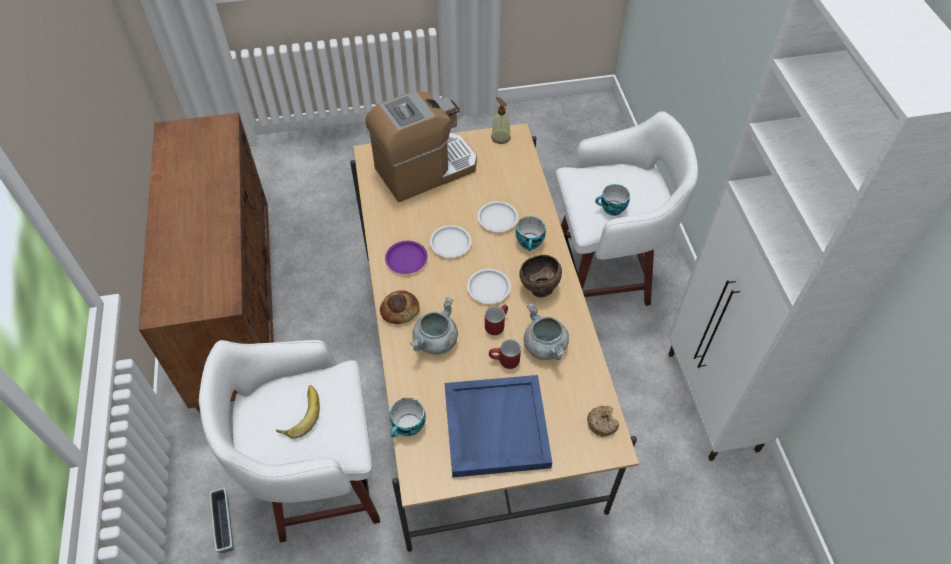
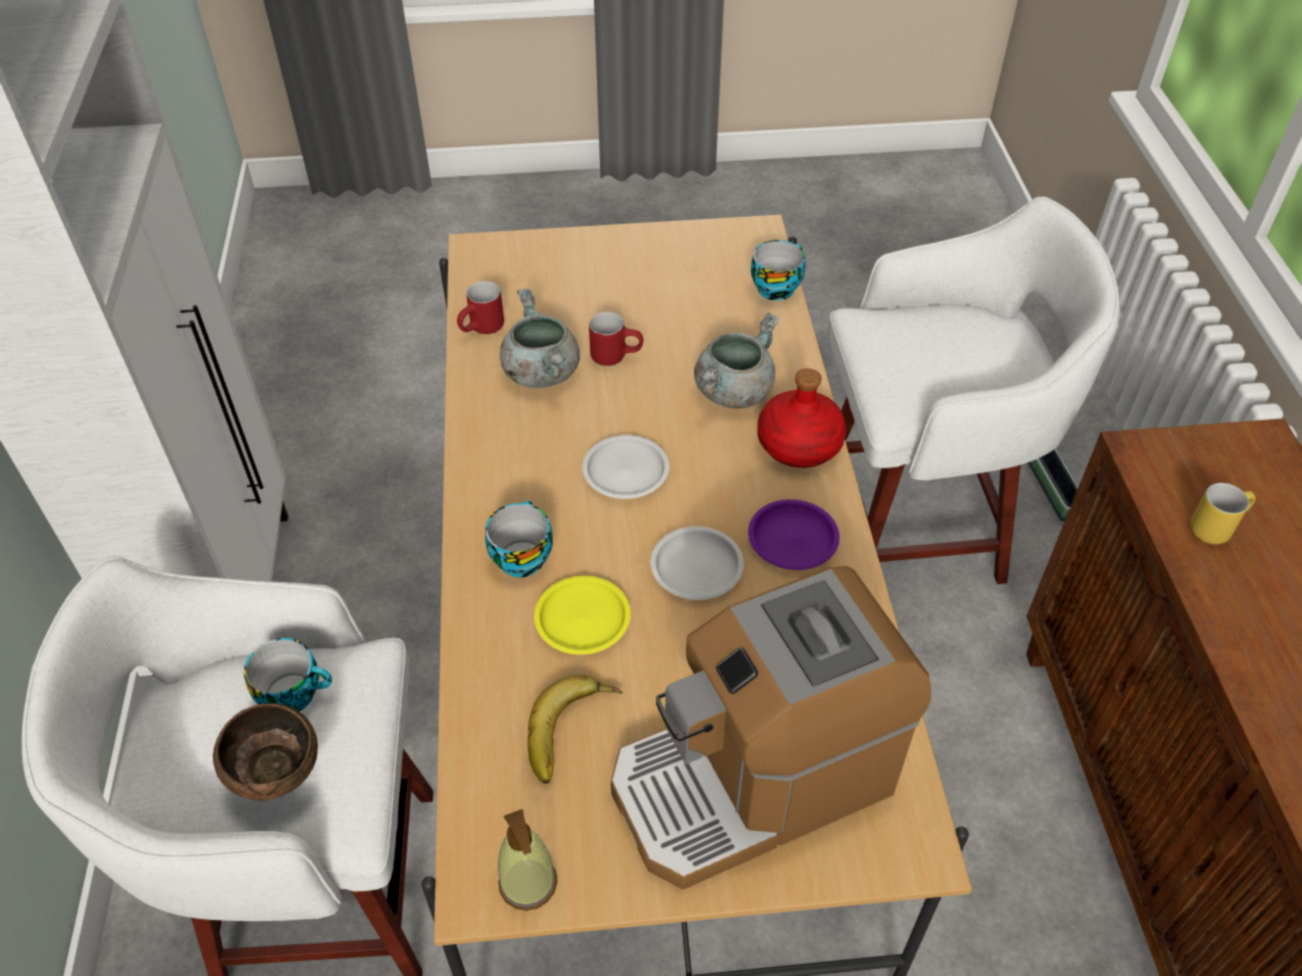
camera: 175 degrees left, 5 degrees down
(208, 265) = (1214, 526): none -> yellow mug
(300, 413) = (952, 358): banana -> banana (573, 733)
(400, 310) = (800, 444): bread -> red bottle
(495, 426) = (644, 280): blue tray -> none
(496, 324) = (621, 411): red mug -> red mug (483, 330)
(497, 219) = (583, 618): white plate -> yellow plate
(539, 289) = (527, 463): brown bowl -> brown bowl (281, 778)
(602, 423) = (483, 275): donut -> none

